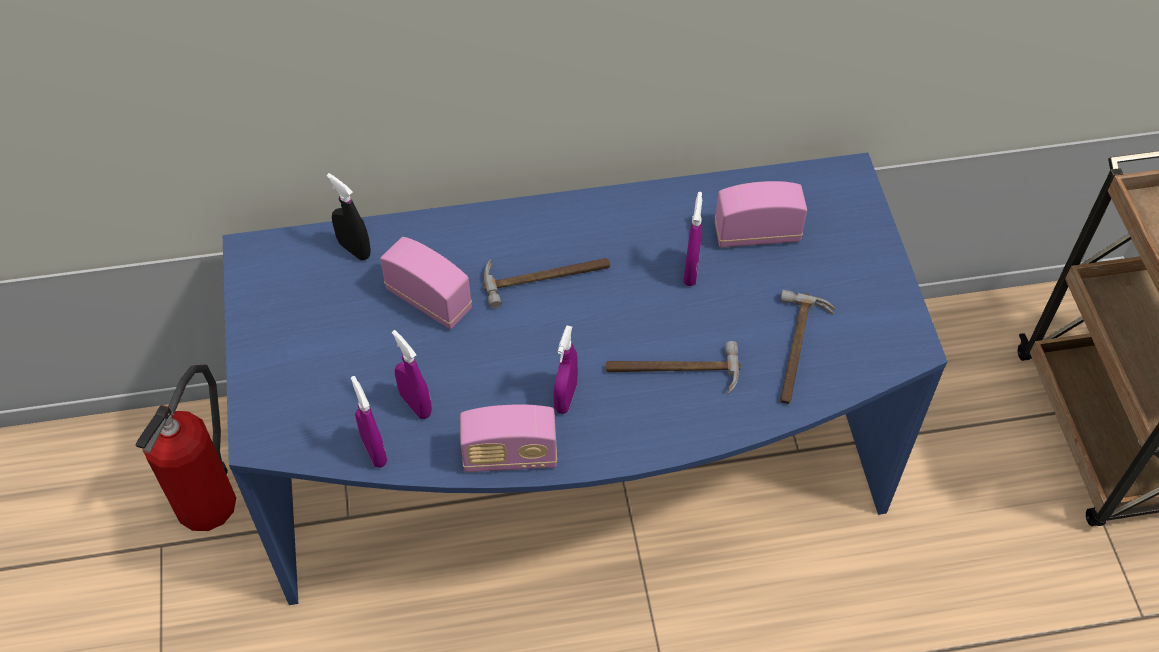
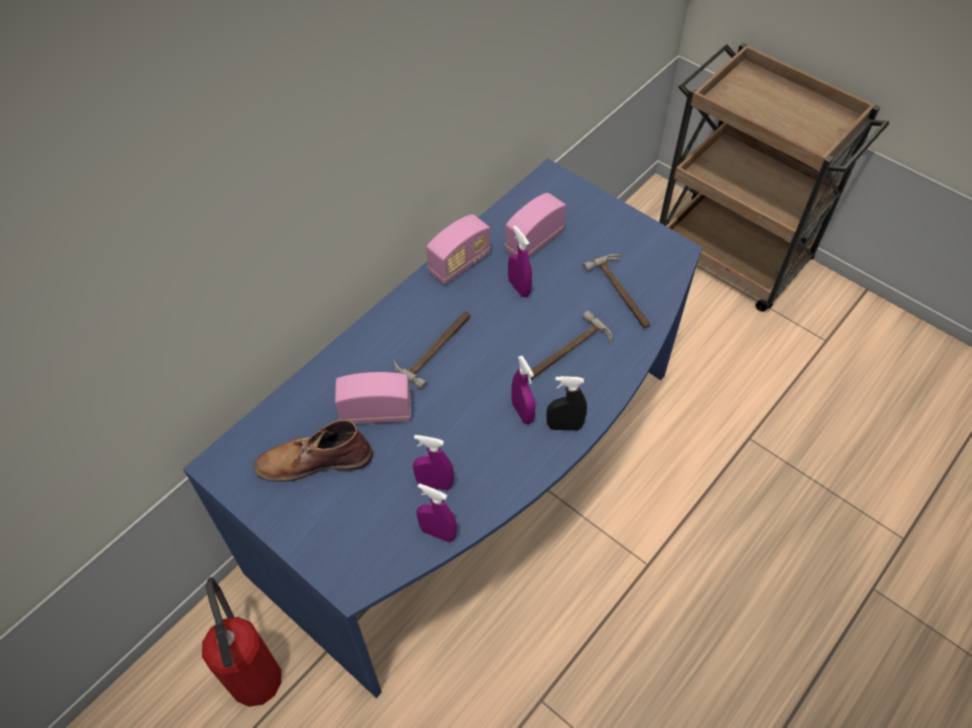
camera: 40 degrees left, 0 degrees up
(332, 305) = (313, 461): none -> brown boot
(354, 249) = (291, 414): black spray bottle -> black spray bottle (564, 426)
(510, 456) = (525, 472): radio -> radio (459, 264)

